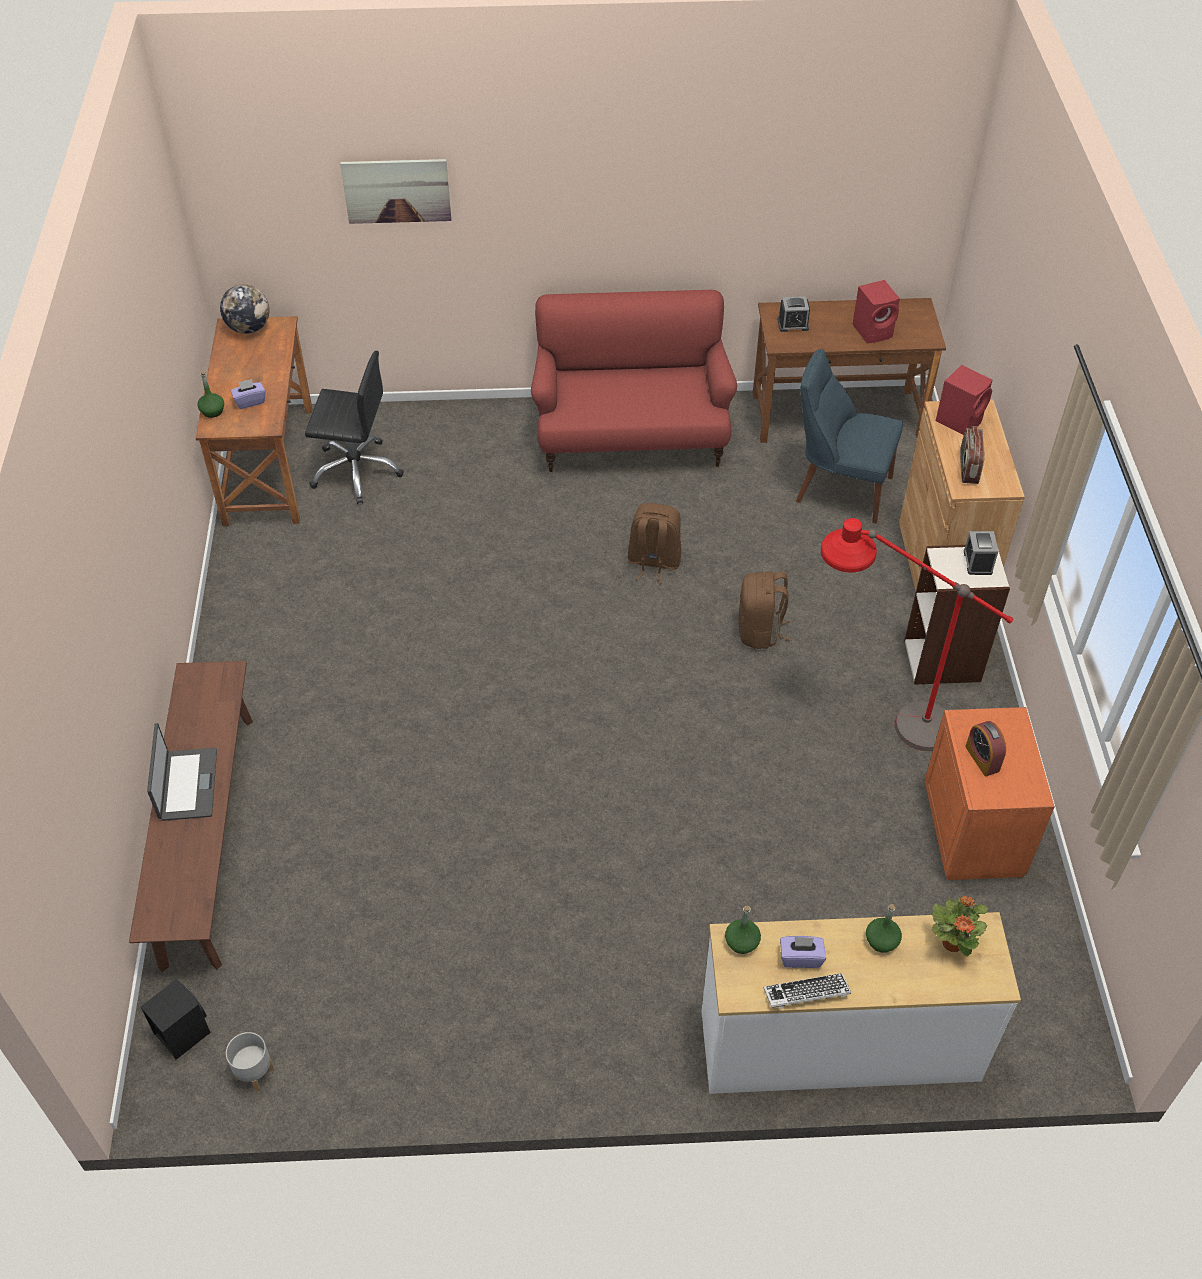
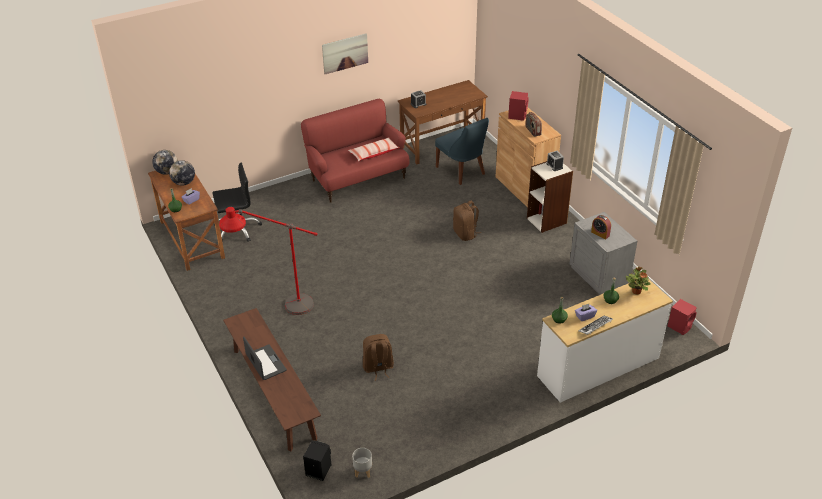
camera: 25 degrees left, 10 degrees down
(261, 360) = (184, 183): none -> globe
(397, 190) = (232, 83): picture -> picture (345, 53)
(653, 562) = (401, 222): brown backpack -> brown backpack (378, 368)
(662, 401) = (374, 153): none -> pillow
(839, 488) = (462, 171): blue chair -> blue chair turned 120 degrees counterclockwise
(873, 331) = (454, 97): red speaker -> red speaker (680, 326)
(882, 719) = (537, 249): red floor lamp -> red floor lamp (278, 308)
(974, 831) = (599, 275): orange nightstand -> grey nightstand

